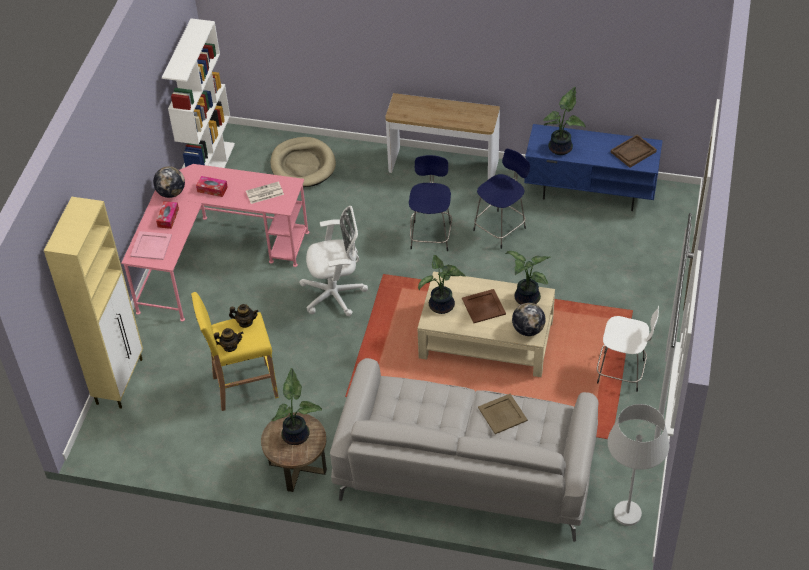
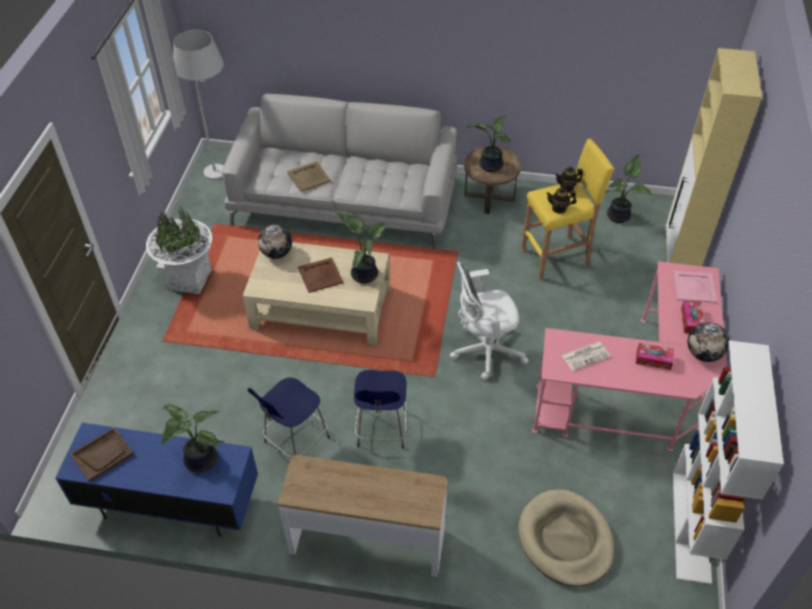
camera: 175 degrees right, 0 degrees up
(525, 298) = (275, 284): potted plant -> potted plant (620, 216)
(623, 372) = (189, 279): white stool -> white planter

